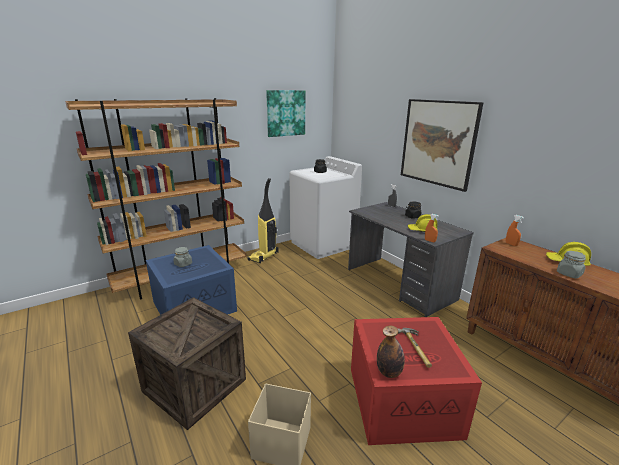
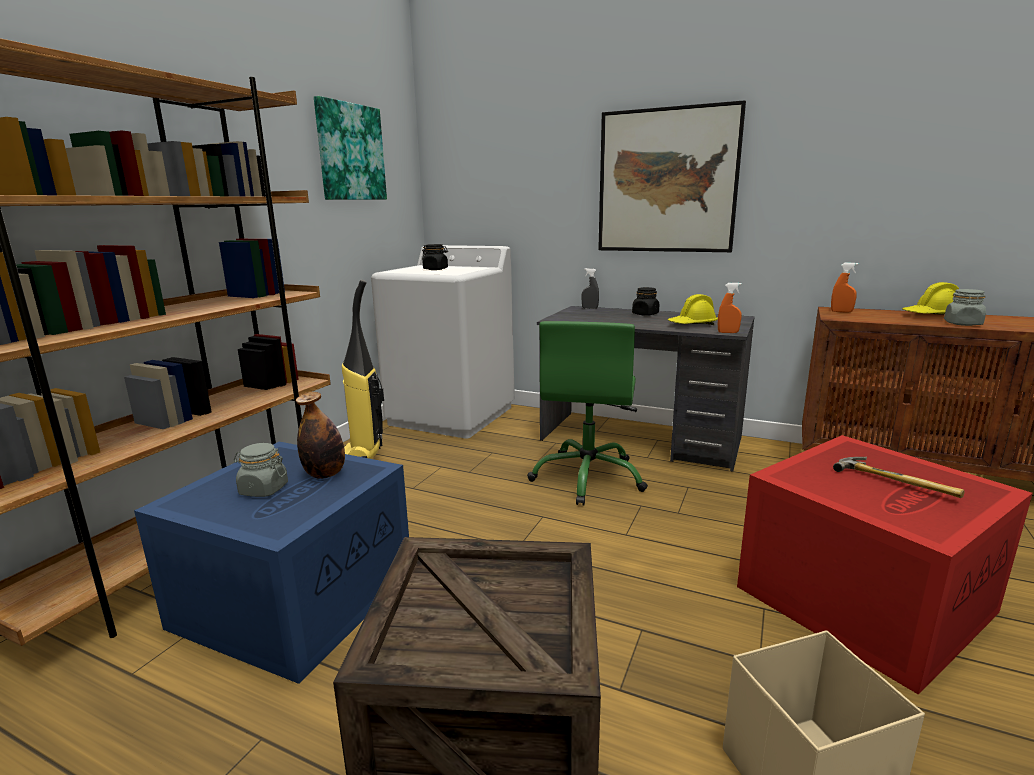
camera: 30 degrees left, 5 degrees down
(348, 295) = (588, 477): none -> green office chair
(389, 372) = (928, 527): bottle -> bottle (325, 474)

